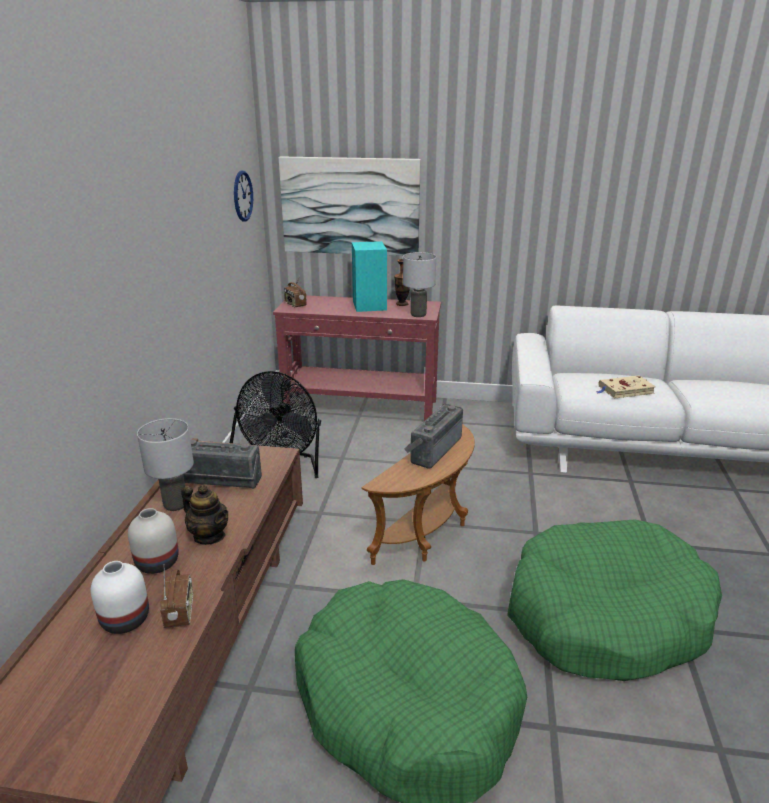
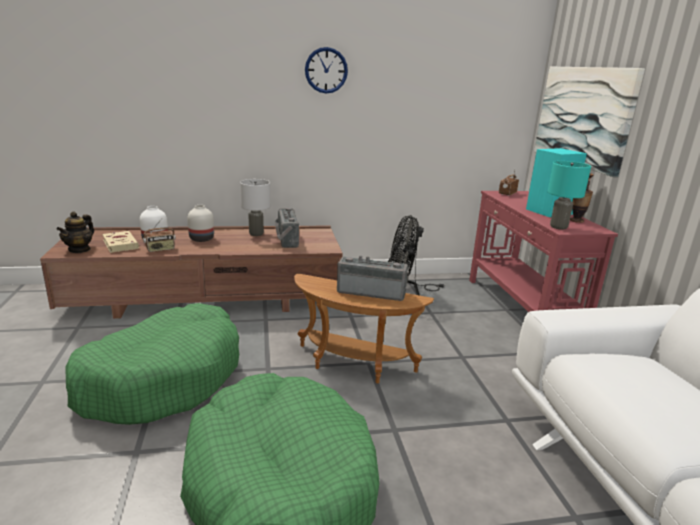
camera: 70 degrees right, 5 degrees down
(209, 536) = (229, 245): teapot -> teapot (79, 249)
(242, 196) = (492, 91): wall clock -> wall clock (326, 70)
(419, 315) = (559, 227): white table lamp -> turquoise table lamp
(624, 390) = (638, 396): beige book -> beige book (120, 244)

